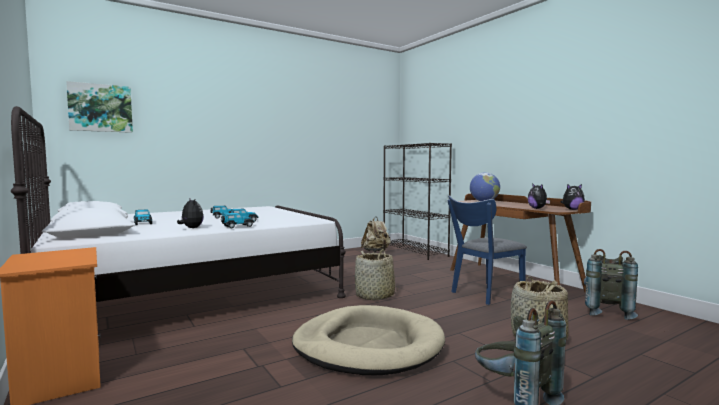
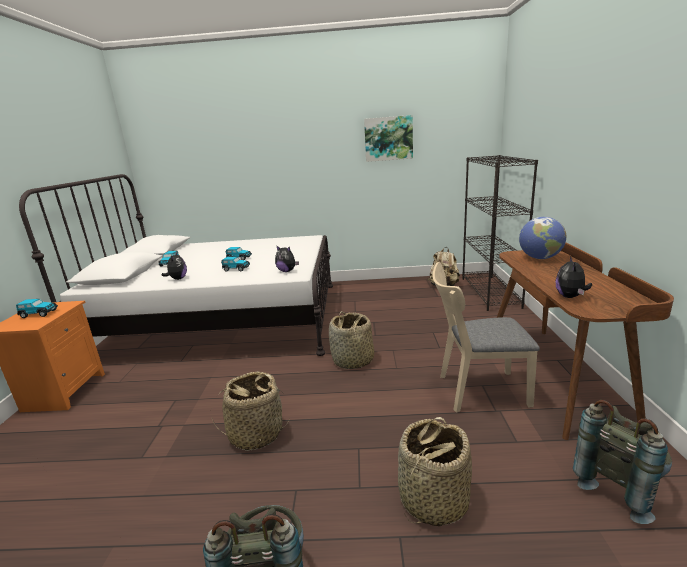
camera: 35 degrees right, 15 degrees up
(100, 108) = (172, 150): picture -> picture (388, 138)
(237, 226) = (210, 281): toy car -> toy car (38, 314)
(368, 346) = (255, 433): beige dog bed -> basket
(484, 294) = (476, 391): blue chair -> beige chair
(572, 209) = (627, 309): plush toy -> plush toy (287, 271)

